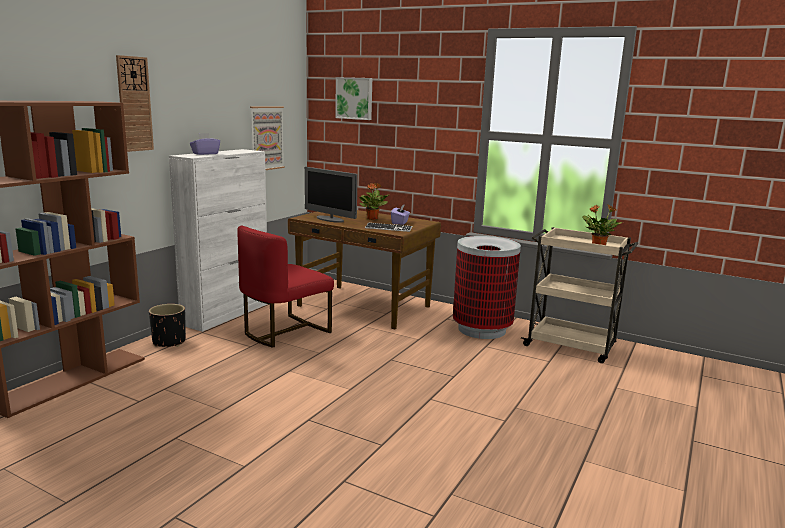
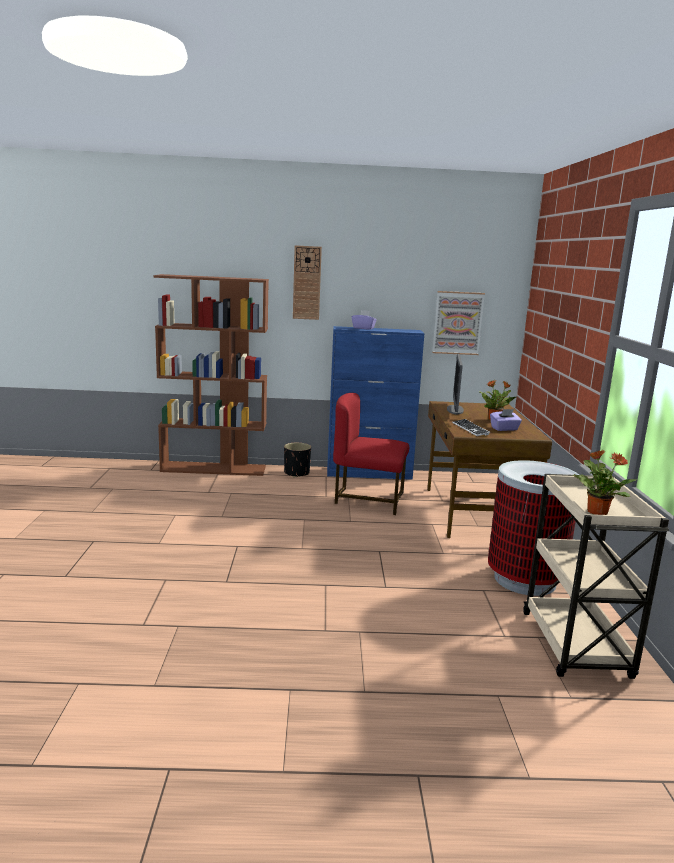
camera: 60 degrees right, 0 degrees up
(227, 313) = (369, 473): white cabinet -> blue cabinet
(354, 98) = (549, 287): picture -> none

